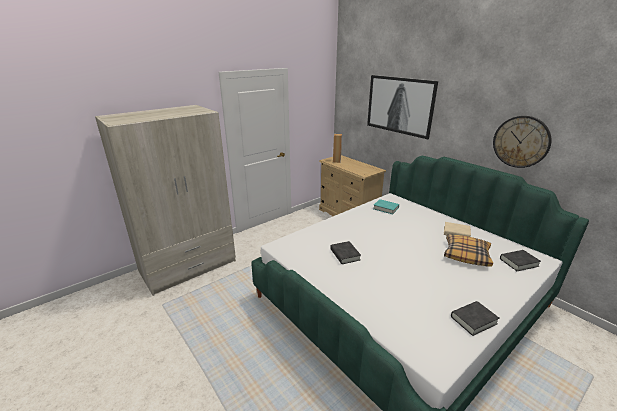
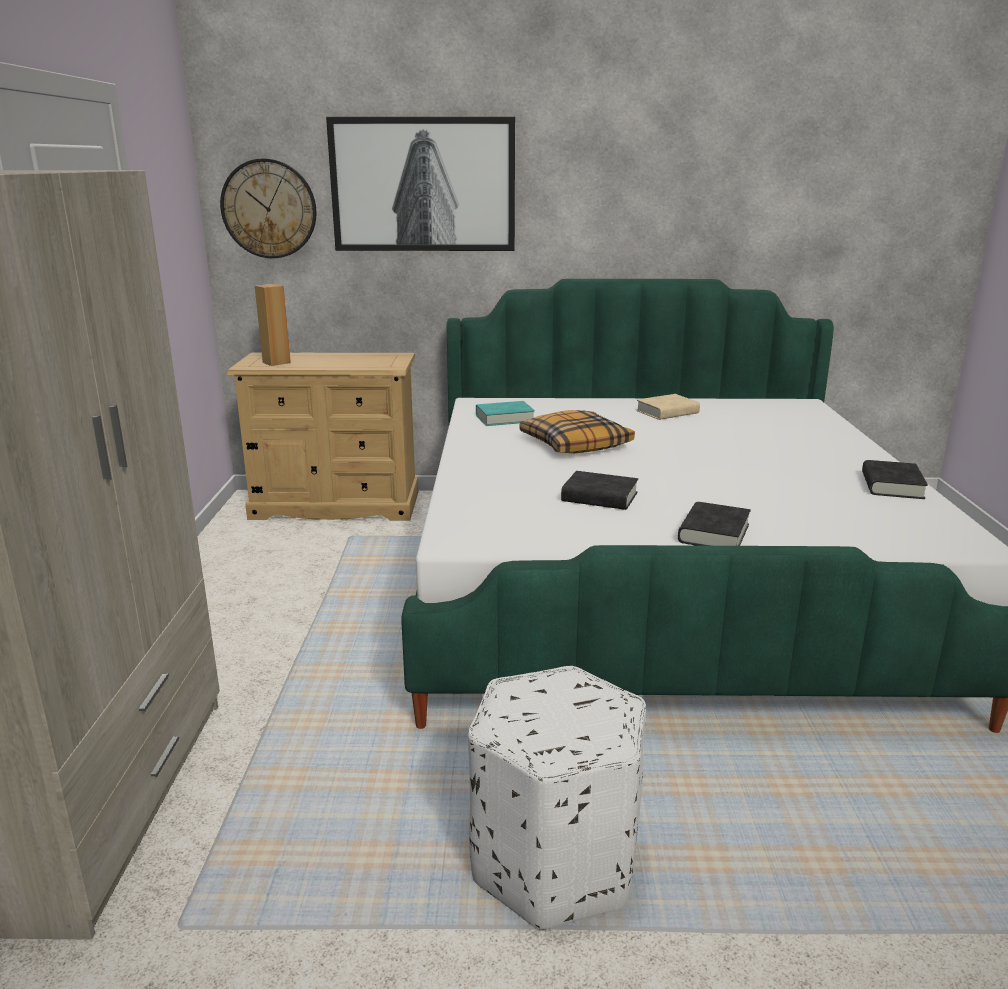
camera: 50 degrees left, 5 degrees down
(226, 355) = (555, 863): none -> white ottoman
(466, 255) = (734, 430): pillow -> pillow (575, 444)
(518, 262) = (794, 415): black book -> black book (713, 533)
(521, 142) = (700, 216): wall clock -> wall clock (269, 209)

